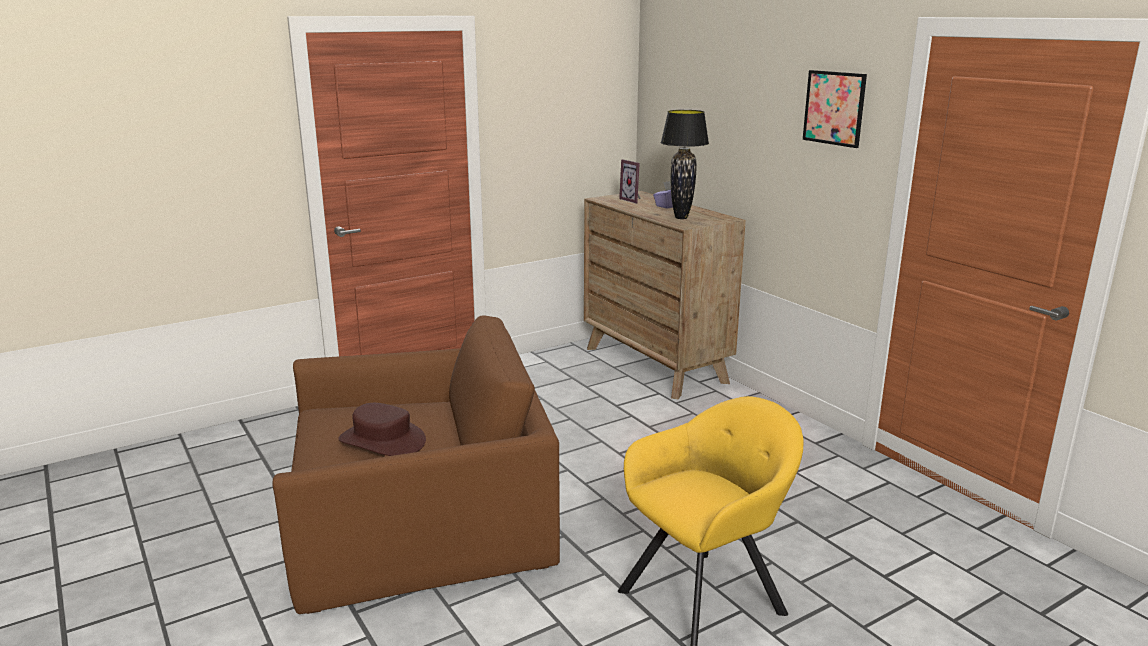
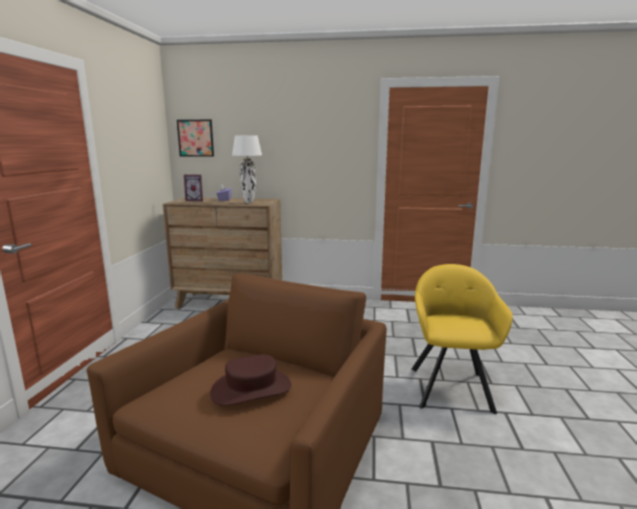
camera: 50 degrees left, 5 degrees down
(680, 218) = (249, 202): black table lamp -> white table lamp
(834, 108) = (334, 128): picture -> picture (195, 138)

